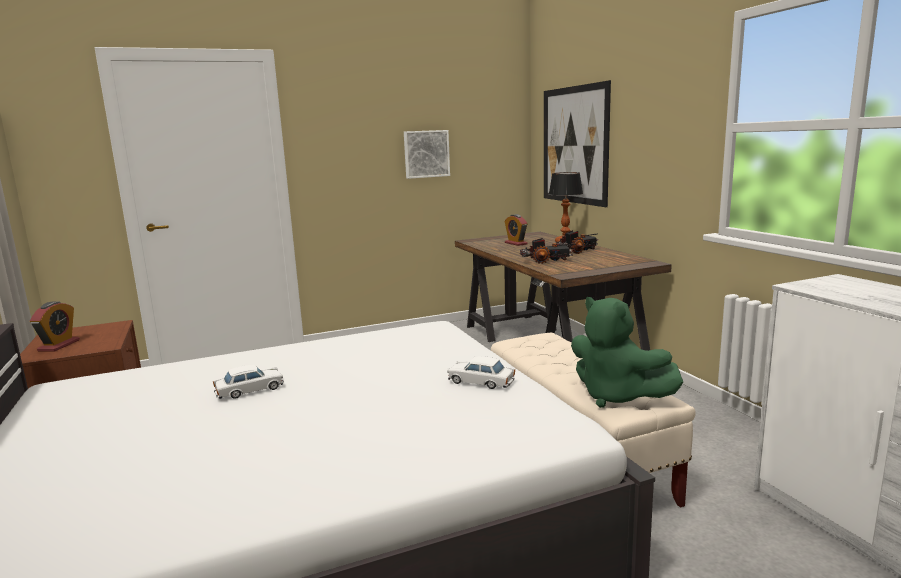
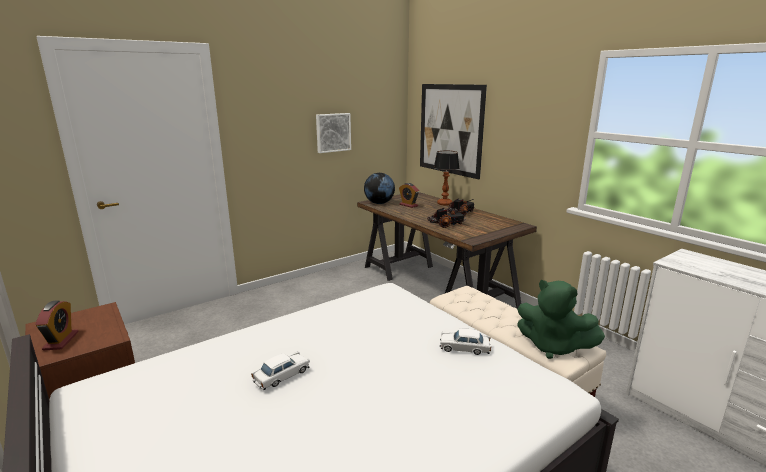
camera: 15 degrees left, 5 degrees up
(480, 241) = (379, 203): none -> globe

